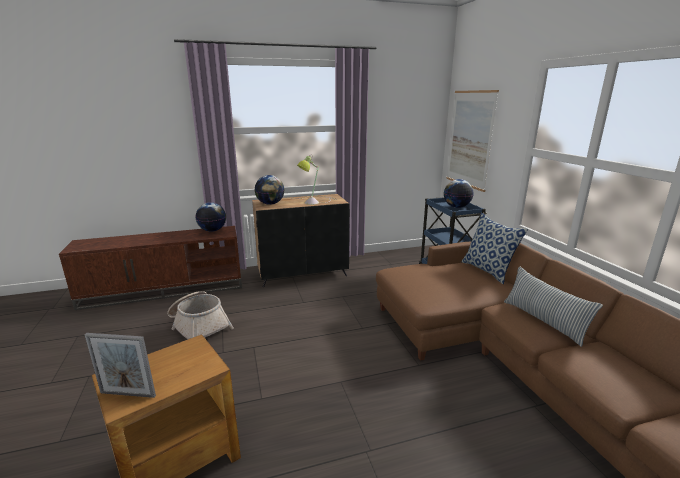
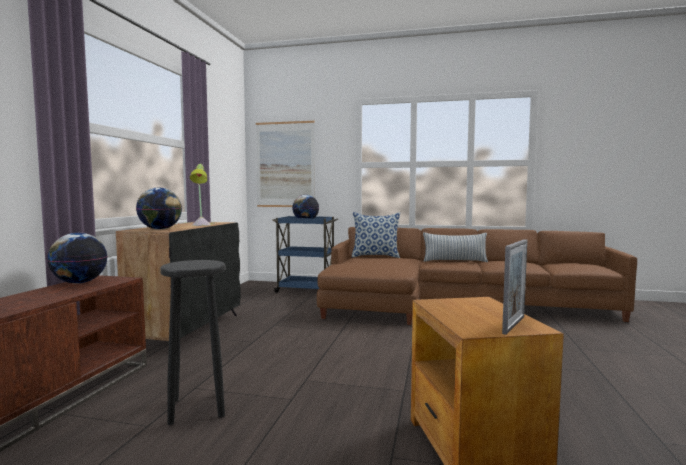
camera: 60 degrees left, 15 degrees down
(199, 326) = (197, 407): basket -> black stool

